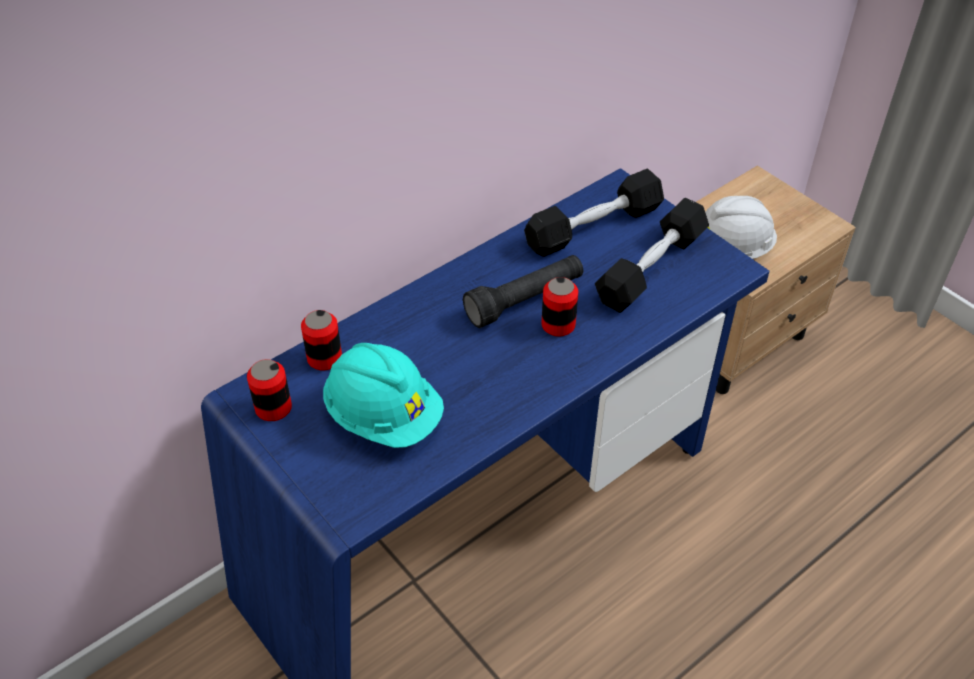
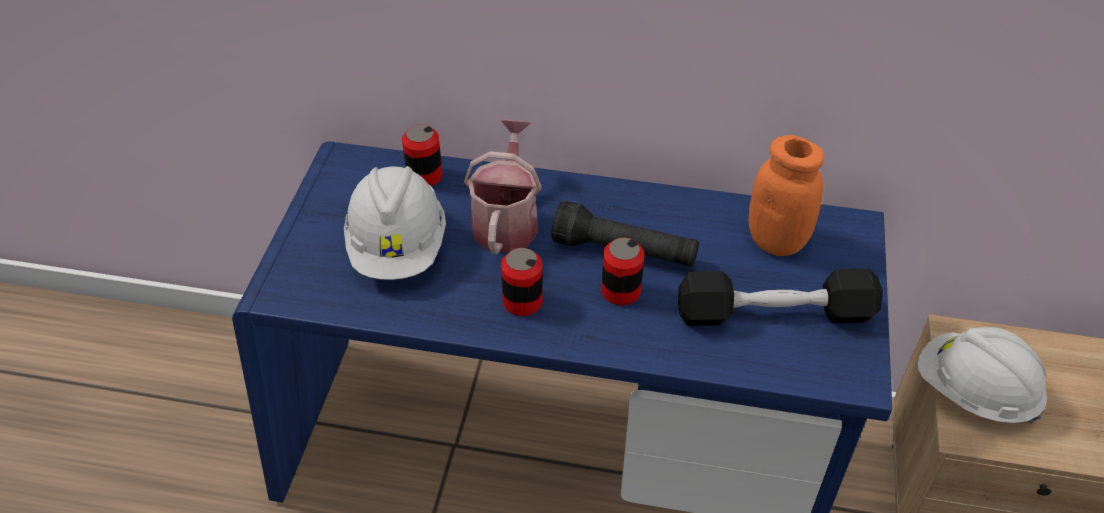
camera: 50 degrees right, 0 degrees up
(273, 408) = (346, 182): can -> can (522, 302)
(383, 417) = (398, 247): turquoise hard hat -> white hard hat
(425, 341) = (506, 220): none -> watering can
(594, 227) = (776, 241): black dumbbell -> orange jar

